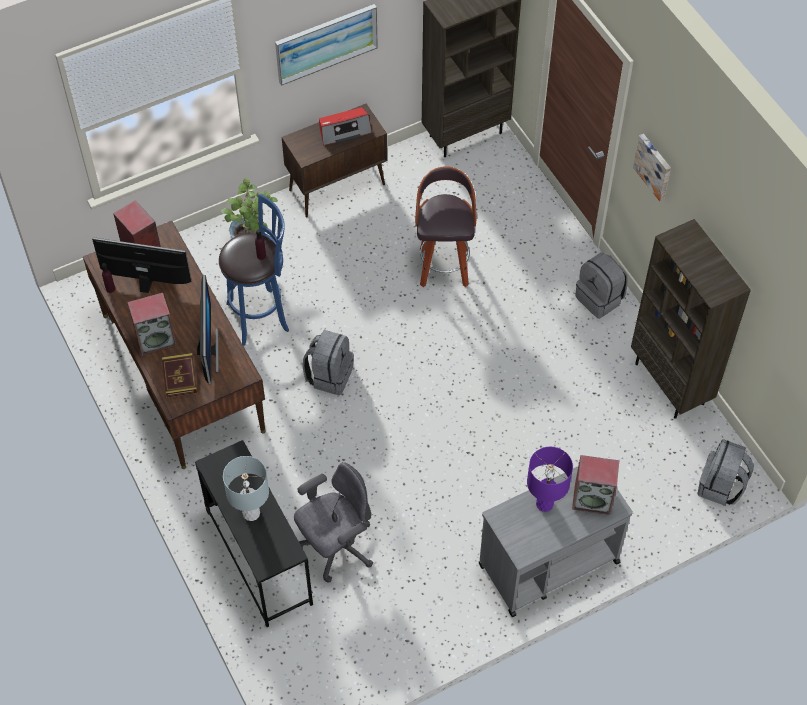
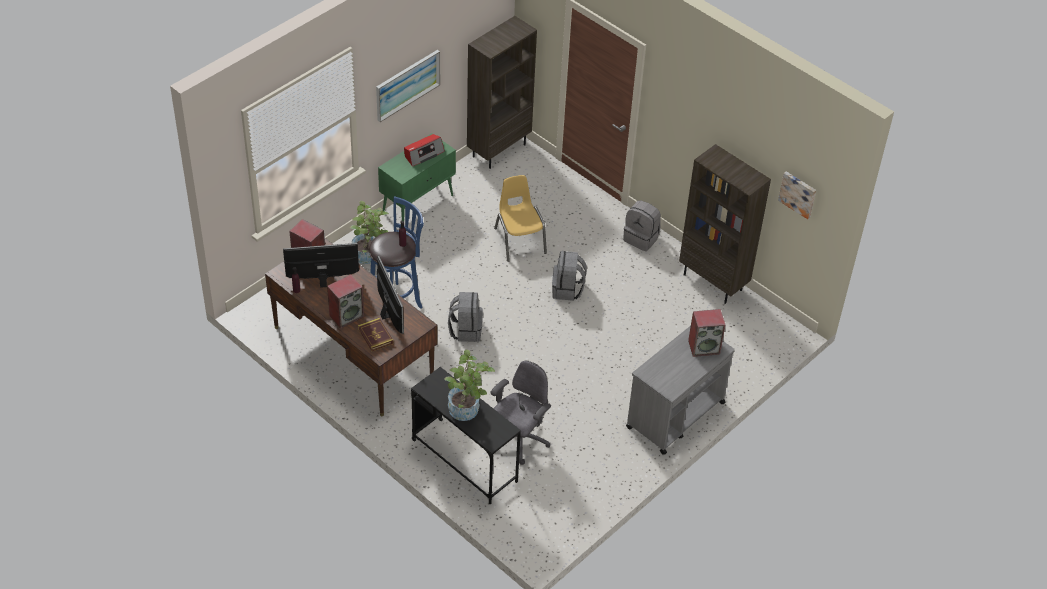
camera: 20 degrees left, 10 degrees down
(251, 513) = (467, 411): grey table lamp -> potted plant
(338, 187) = (418, 204): brown cabinet -> green cabinet
(443, 266) = (519, 240): stool -> yellow chair
(544, 504) = (672, 357): purple table lamp -> none
(654, 166) = (673, 118): picture -> picture (798, 194)
(721, 486) = (774, 339): grey backpack -> grey backpack (567, 290)

